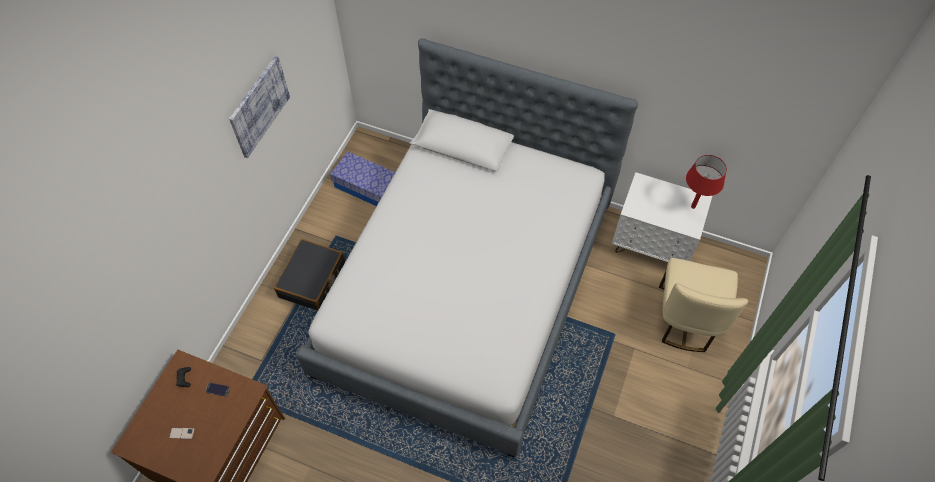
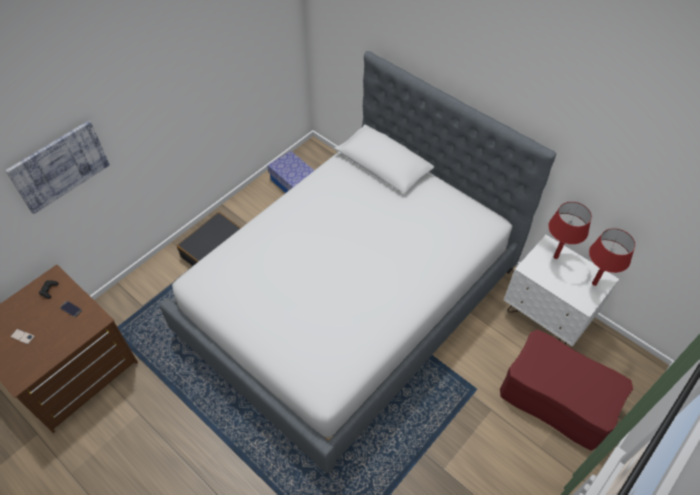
camera: 20 degrees right, 5 degrees down
(259, 106) = (196, 69): picture -> picture (59, 166)
(651, 191) = (555, 256): none -> red table lamp
(686, 319) = (556, 399): beige chair -> red ottoman

